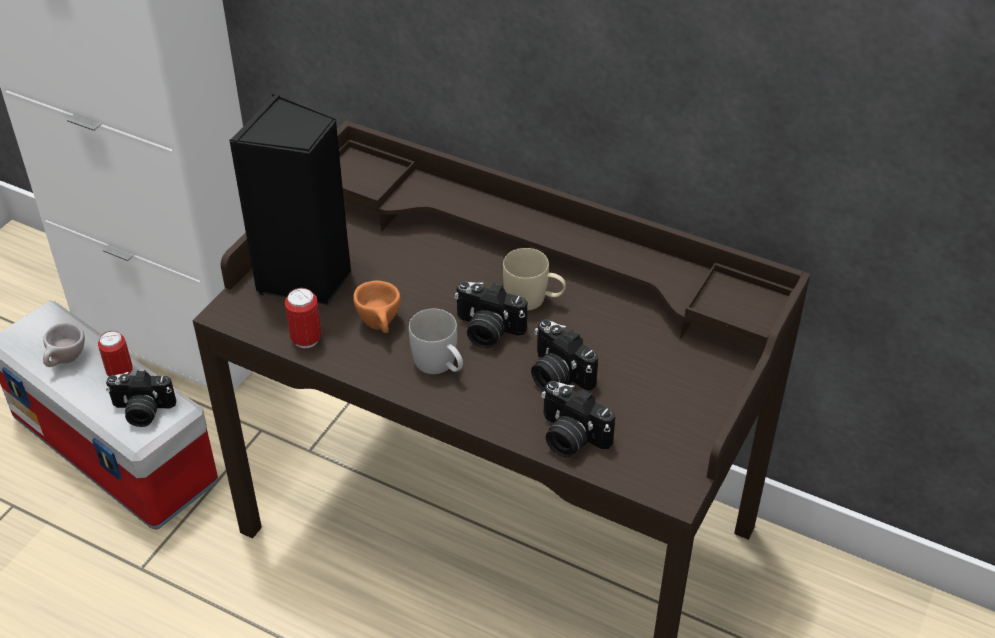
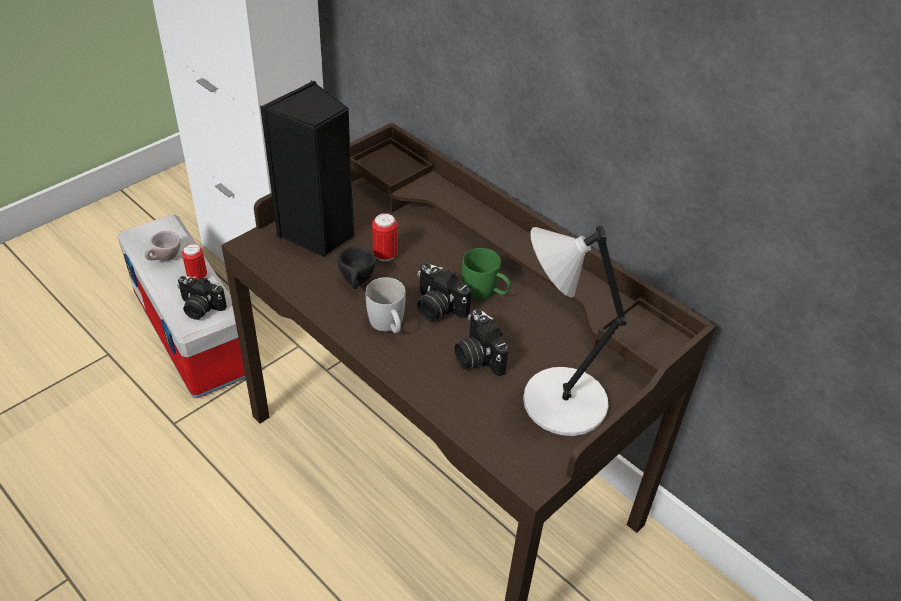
camera: 15 degrees right, 0 degrees up
(306, 339) = (296, 279): can -> can (385, 255)
(381, 326) = (357, 283): orange cup -> black cup
(534, 300) = (485, 292): beige mug -> green mug
(570, 437) = (466, 410): camera -> none
(667, 402) = (559, 403): none -> grey table lamp

